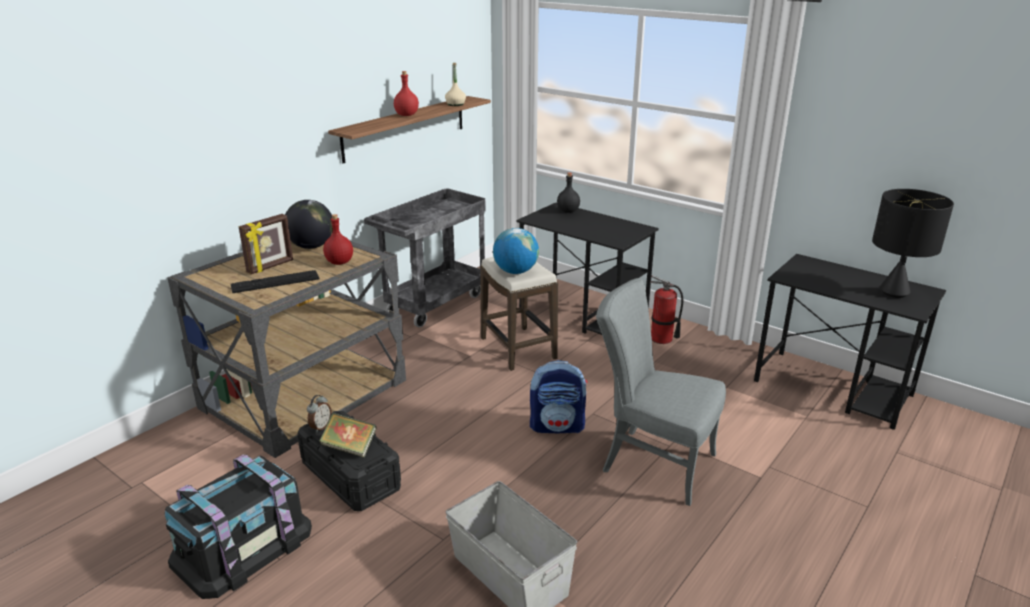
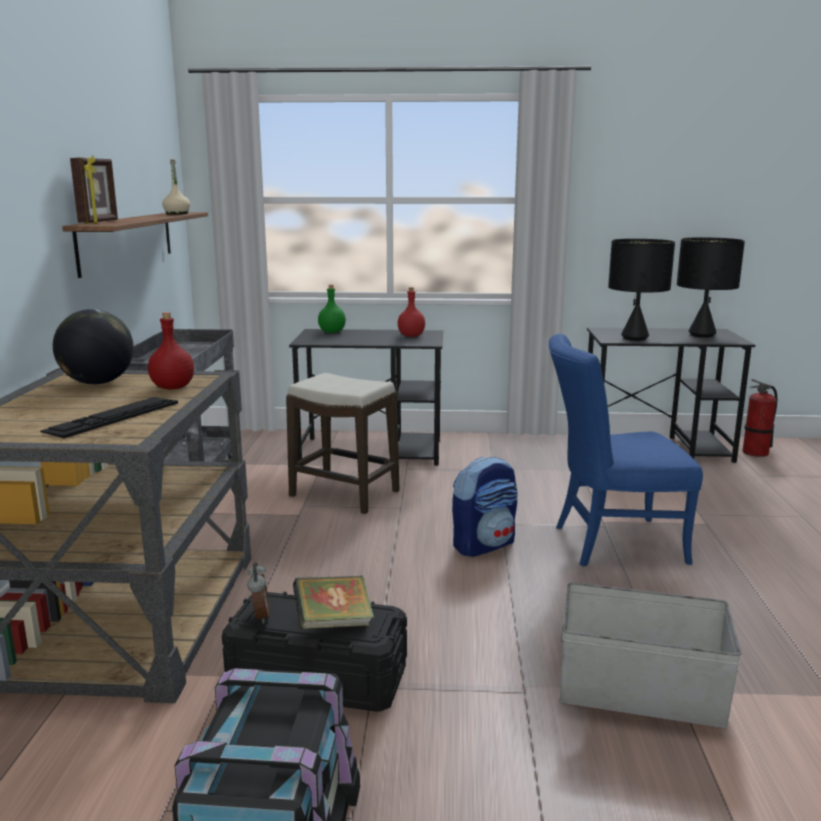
camera: 35 degrees left, 10 degrees down
(270, 266) = (72, 407): picture frame -> picture frame (99, 222)
(407, 115) = (139, 218): red bottle -> red bottle (411, 336)
(515, 271) = (348, 387): globe -> none
(568, 211) = (332, 332): black bottle -> green bottle
(651, 462) = (610, 543): grey chair -> blue chair
(661, 339) = (473, 451): fire extinguisher -> fire extinguisher (756, 452)
(812, 280) = (634, 338): none -> black table lamp

